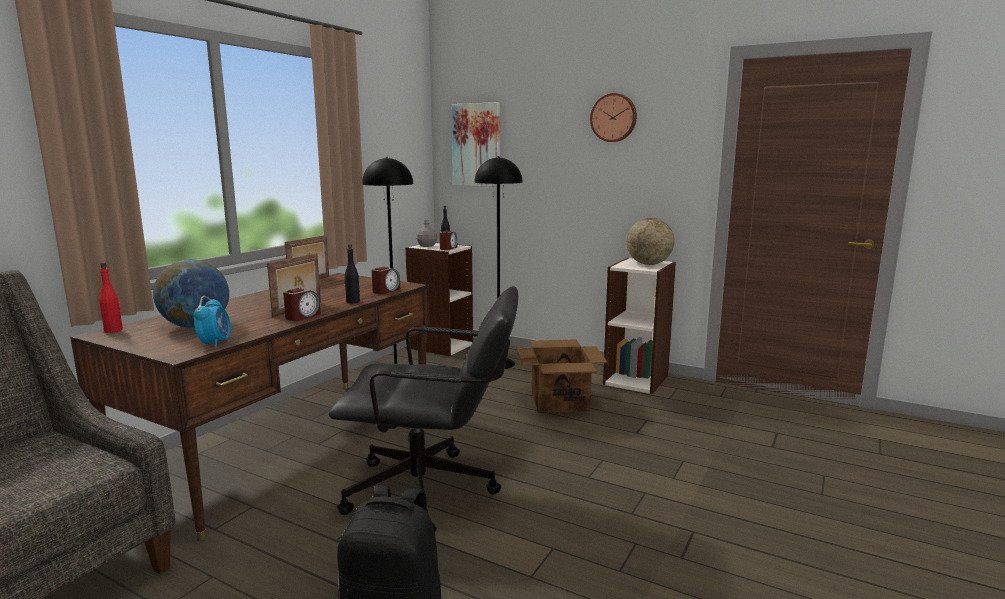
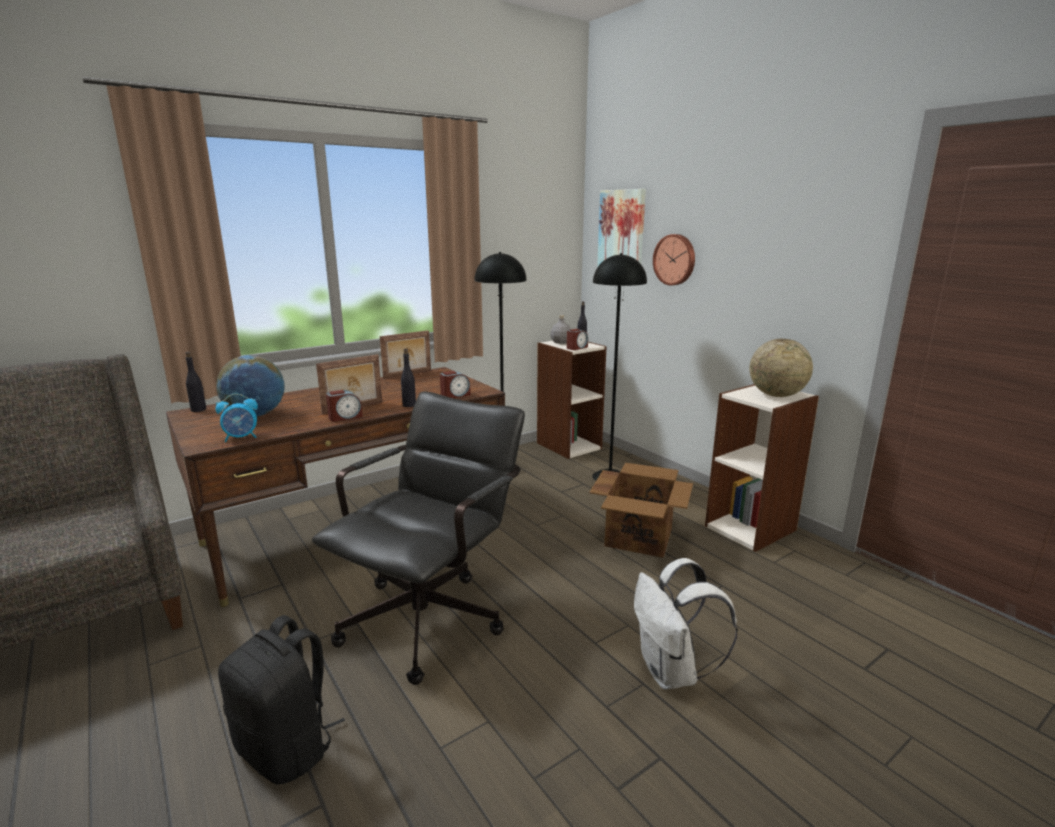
camera: 25 degrees right, 5 degrees up
(113, 330) = (199, 410): red bottle -> black bottle
(215, 343) = (241, 438): alarm clock -> alarm clock turned 45 degrees clockwise
(434, 492) = (432, 614): black office chair -> black office chair turned 90 degrees counterclockwise
(614, 118) = (764, 209): wall clock -> wall clock (675, 259)
(658, 480) = (672, 672): none -> white backpack

